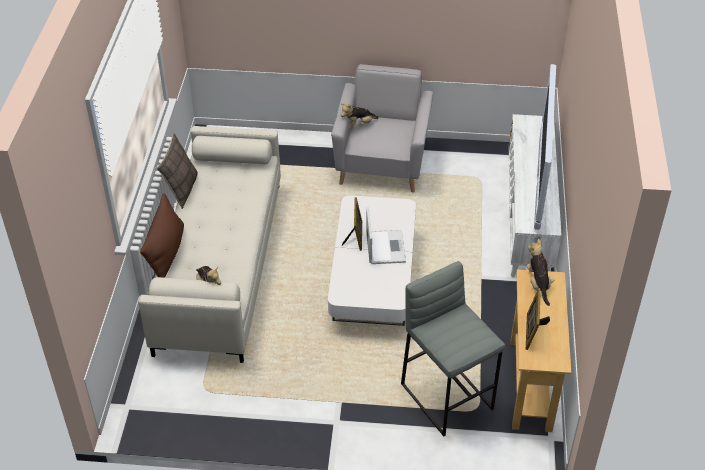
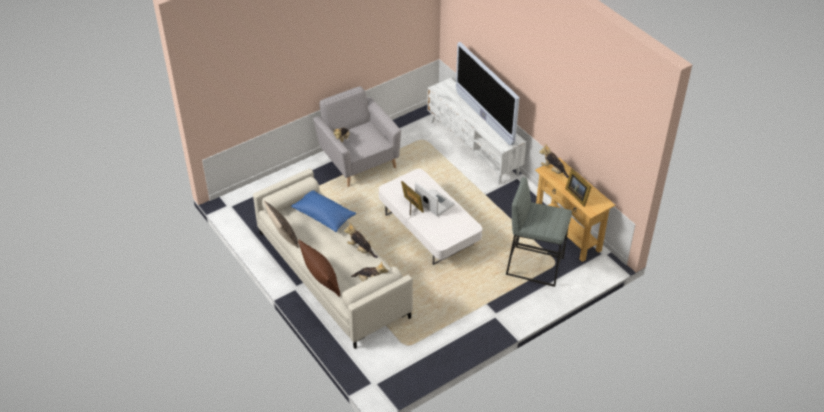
camera: 40 degrees left, 0 degrees up
(240, 248) = (361, 249): none -> plush toy
(245, 191) = (324, 216): none -> blue pillow

